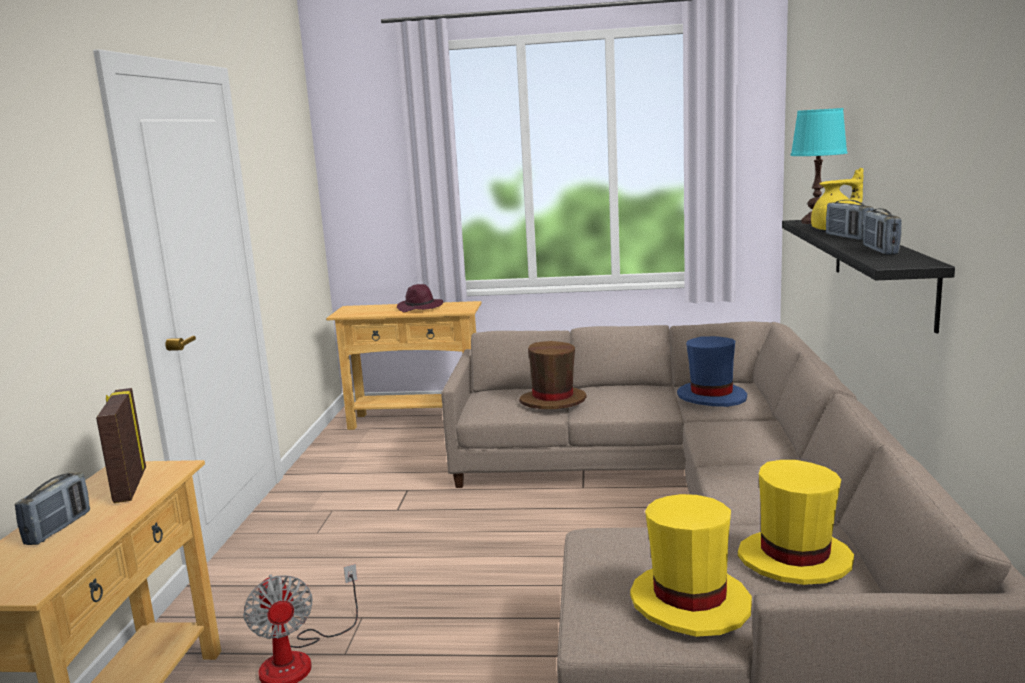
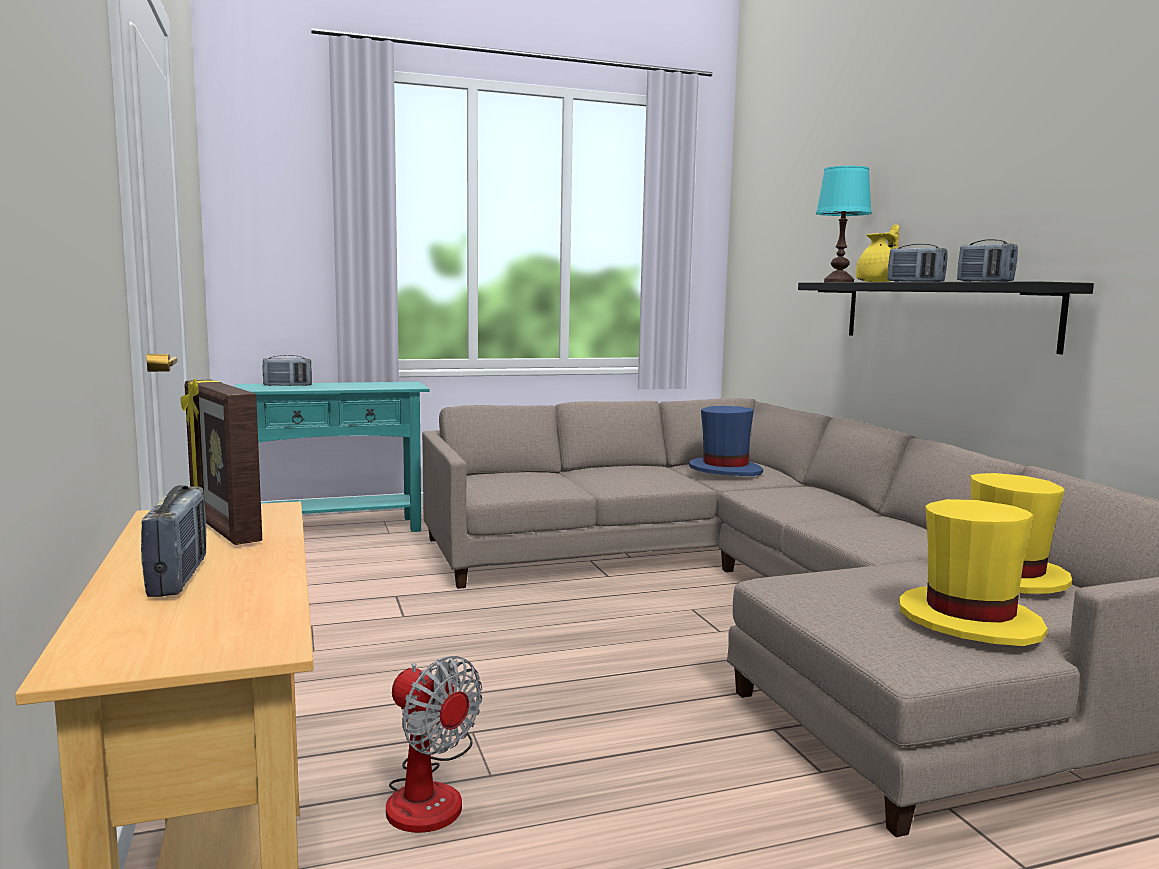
camera: 25 degrees left, 5 degrees down
(374, 309) = (287, 385): none -> radio
(415, 420) = (336, 529): beige console table -> turquoise console table
(420, 308) = (352, 385): purple hat -> none
(552, 401) = (562, 479): brown hat -> none

